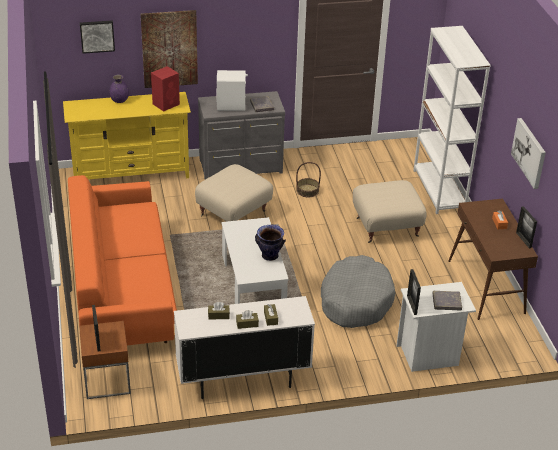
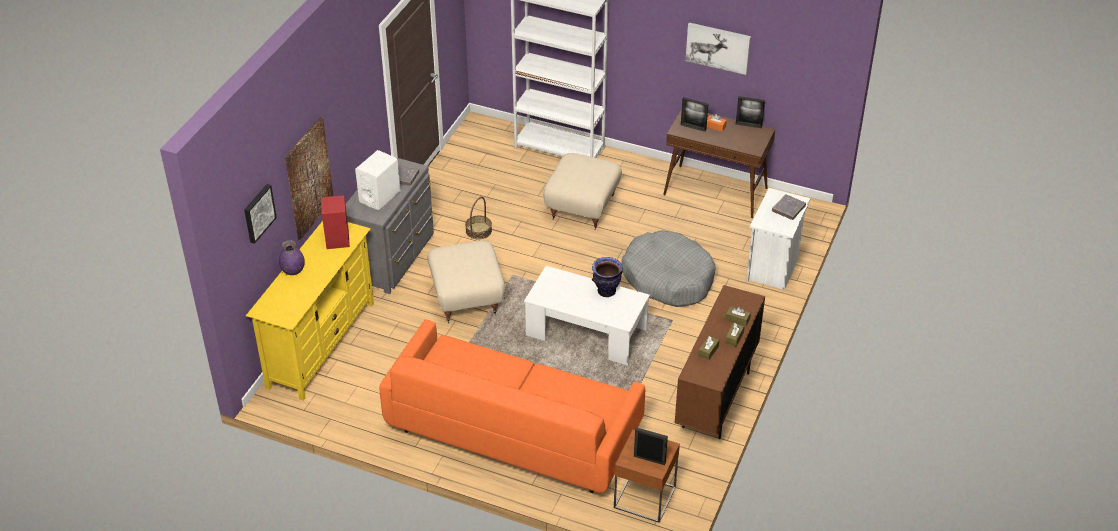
camera: 55 degrees left, 5 degrees up
(243, 380) = (716, 400): white cabinet -> brown cabinet
(411, 305) = (776, 230): picture frame -> picture frame (693, 127)

